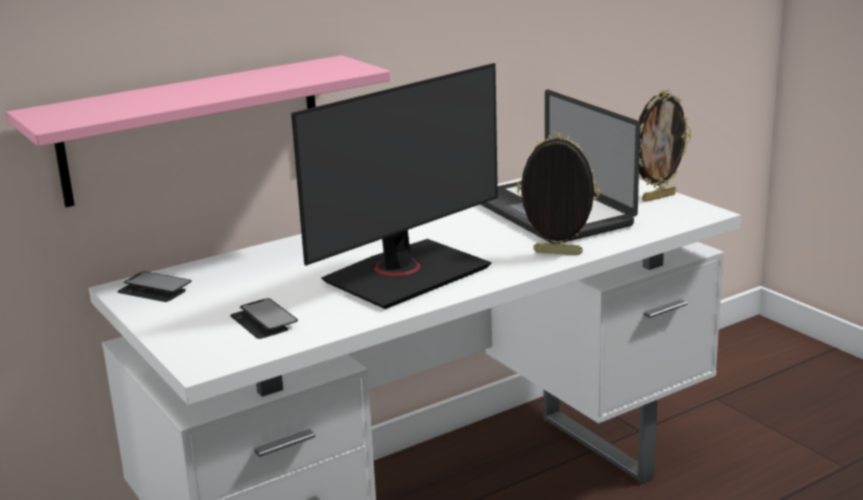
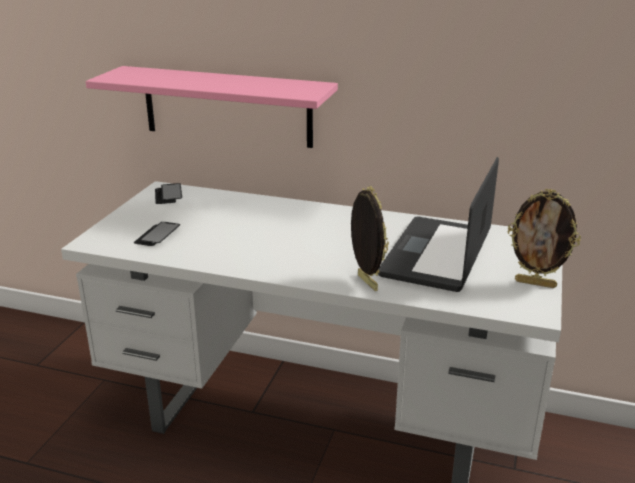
camera: 50 degrees right, 5 degrees up
(405, 274) = (266, 247): monitor -> none

